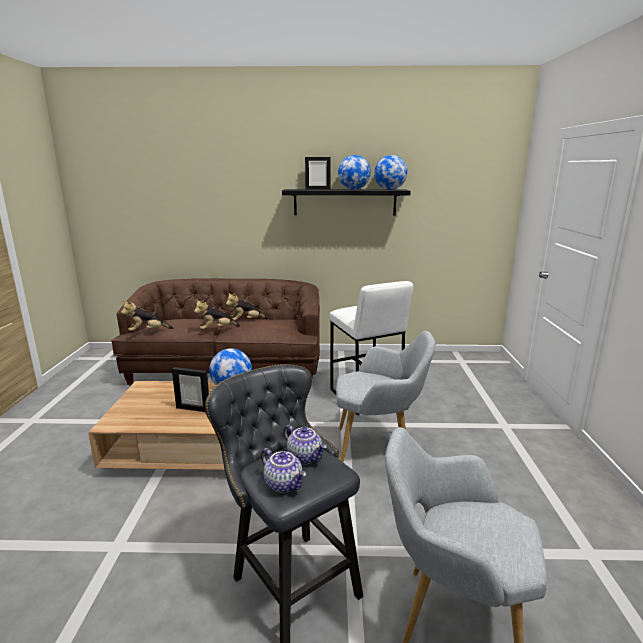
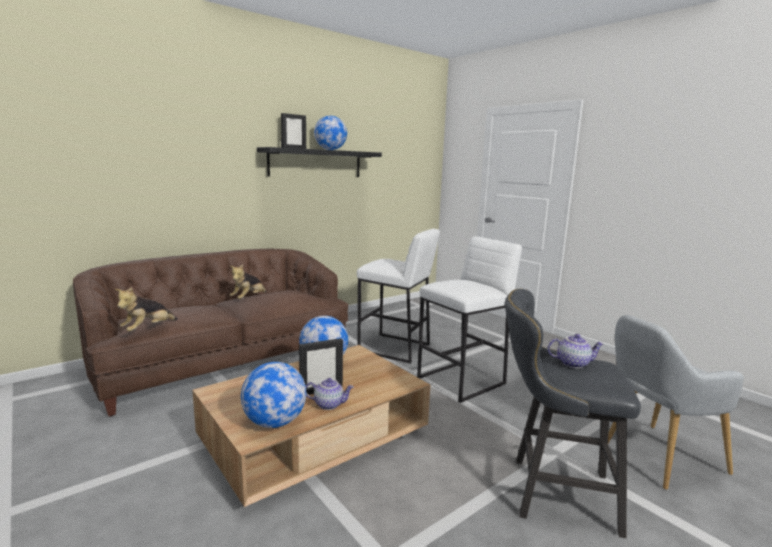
camera: 40 degrees left, 5 degrees down
(216, 329) = (235, 310): plush toy -> none
(284, 484) = (602, 382): teapot -> teapot (329, 404)
(378, 448) = (462, 380): grey armchair -> white stool
(390, 189) = (360, 151): globe -> globe (275, 423)

